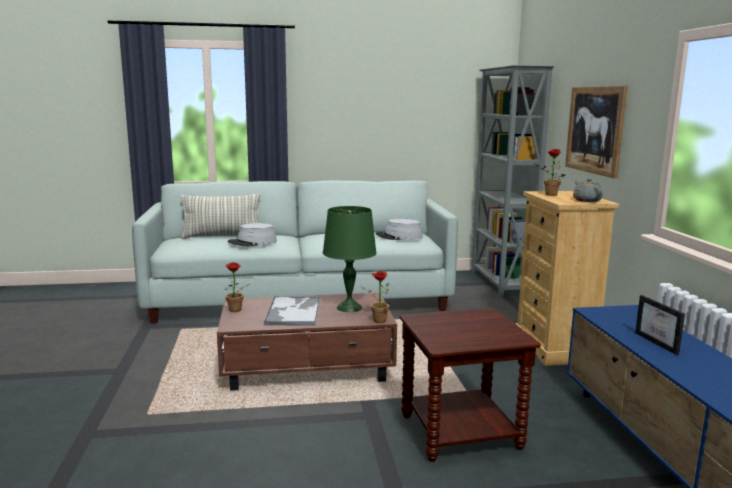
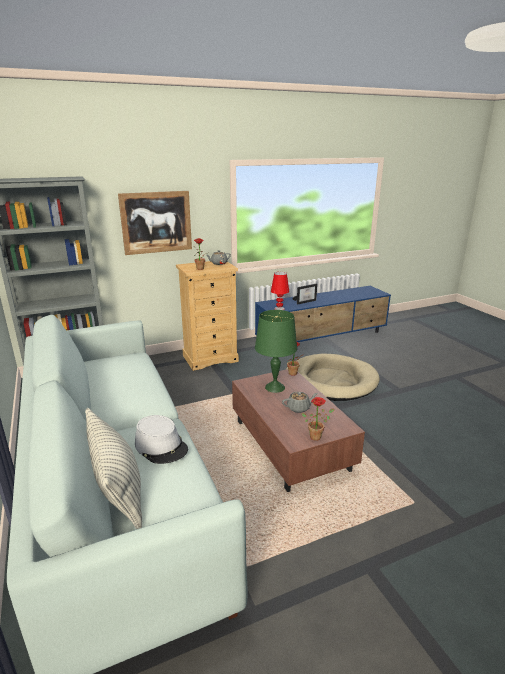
camera: 105 degrees left, 10 degrees up
(293, 311) = (299, 408): tray -> grey teapot
(399, 236) = (120, 364): grey hat -> none
(460, 431) = (330, 381): brown side table -> beige dog bed
(601, 316) = (279, 308): none -> red table lamp

